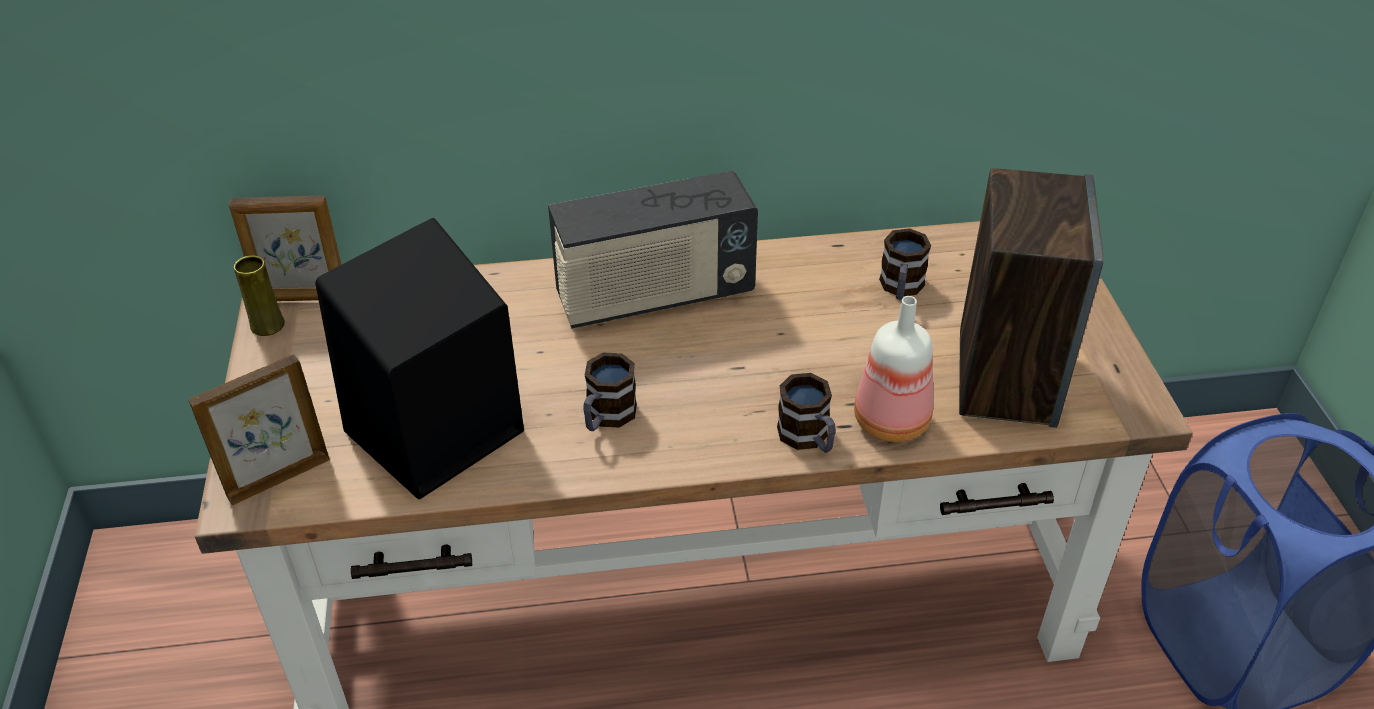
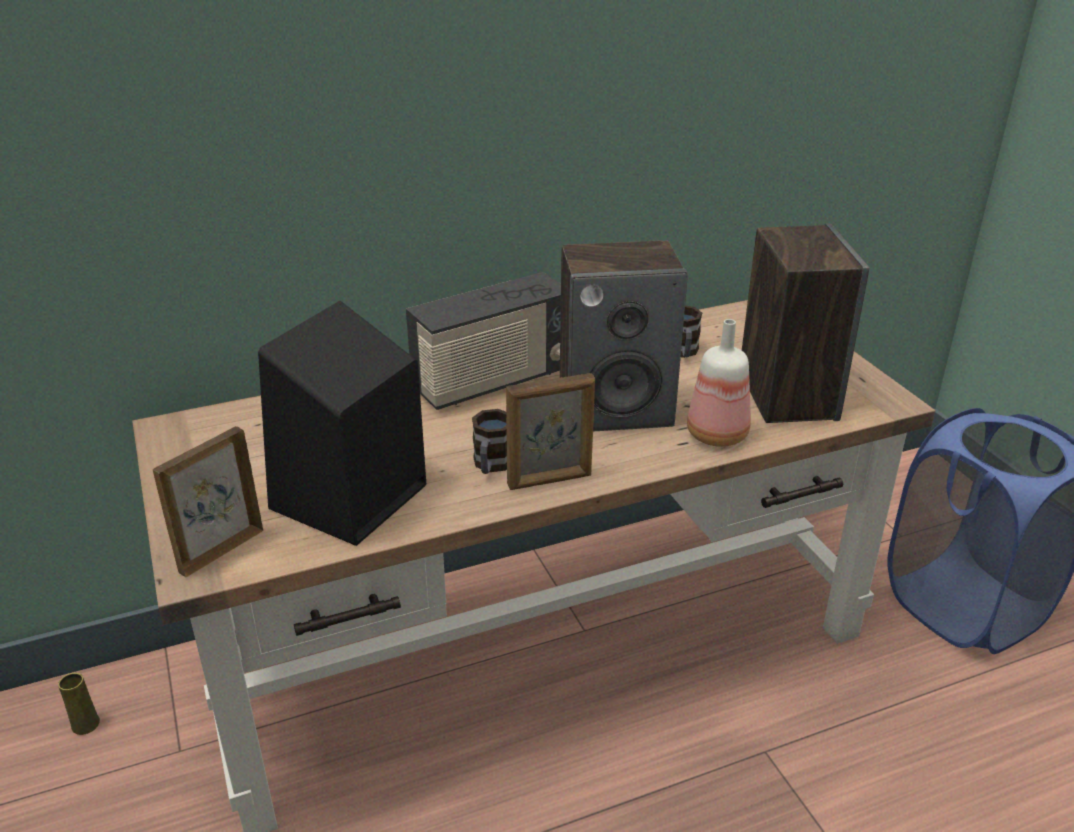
camera: 15 degrees left, 10 degrees down
(267, 325) = (166, 445): yellow vase -> yellow vase (85, 724)
(303, 298) = (190, 422): picture frame -> picture frame (550, 480)
(784, 361) = (616, 409): none -> speaker
(808, 438) = (659, 455): mug -> none

